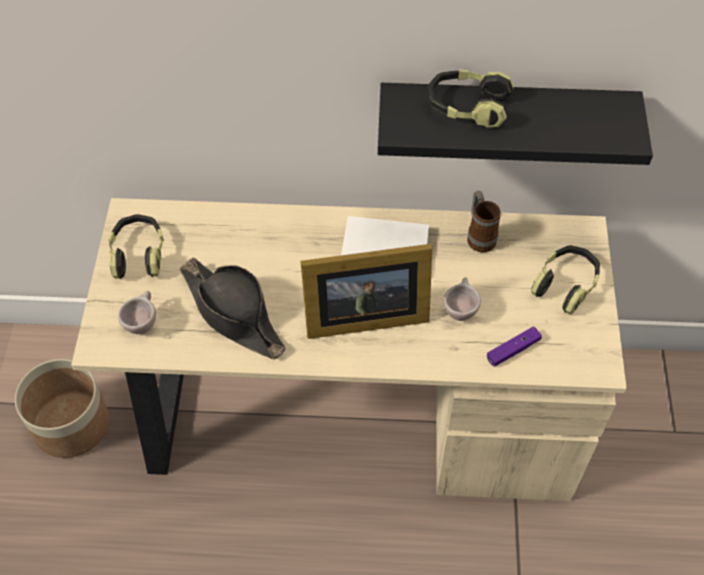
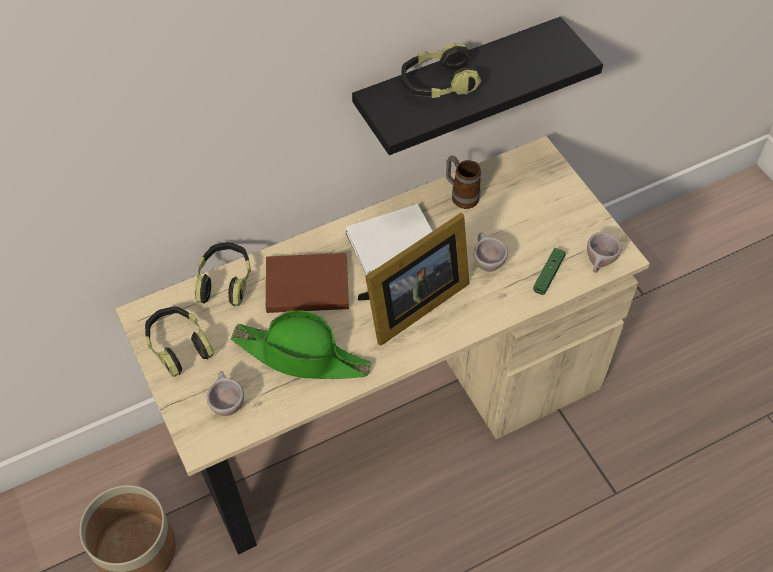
camera: 30 degrees left, 0 degrees up
(233, 314) = (302, 356): black hat -> green hat
(280, 251) = (304, 284): none -> brown book
(513, 350) = (548, 275): purple game controller -> green game controller
(565, 285) = (553, 204): headphones -> headphones (225, 281)
(571, 365) = (599, 265): none -> beige cup

